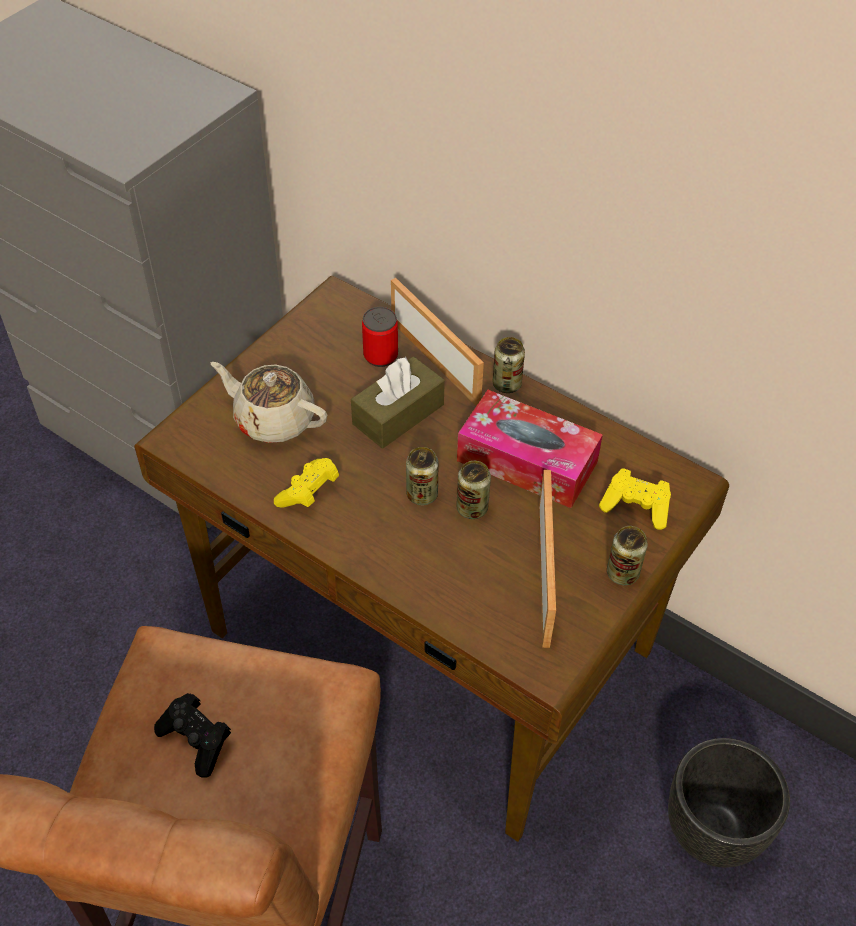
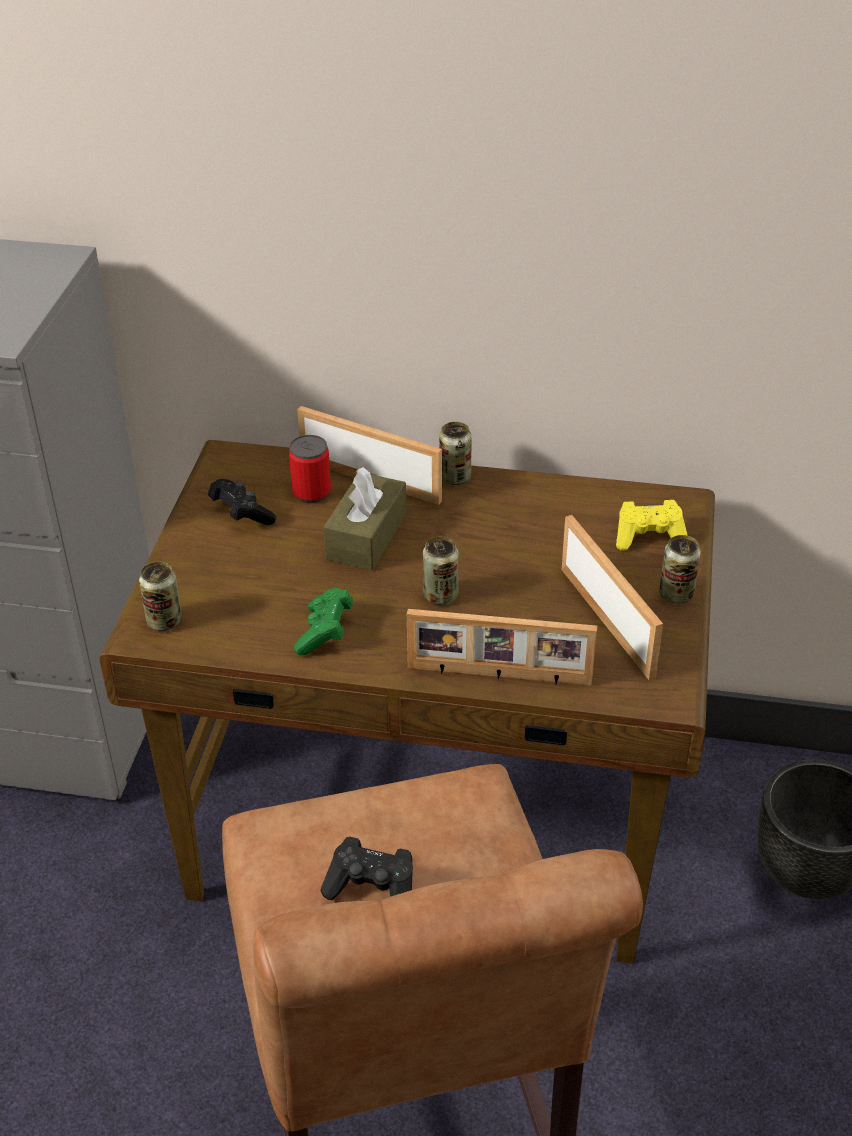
camera: 25 degrees left, 10 degrees down
(273, 419) = (239, 582): beige teapot -> none
(309, 493) = (325, 633): yellow game controller -> green game controller
(313, 356) = (241, 514): none -> black game controller
(420, 590) = (499, 676): none -> picture frame
(472, 508) = (498, 590): can -> can (164, 621)
(527, 461) = (521, 534): tissue box -> none

